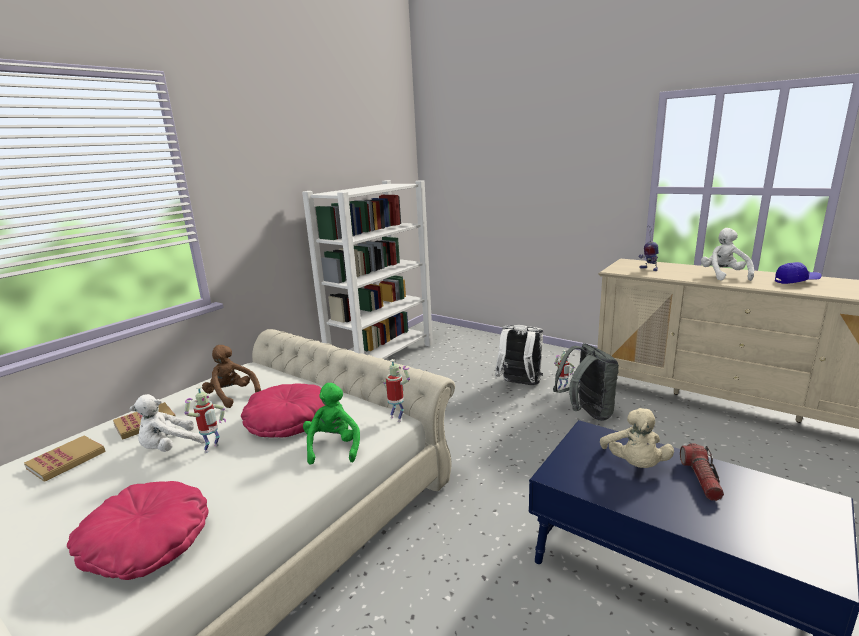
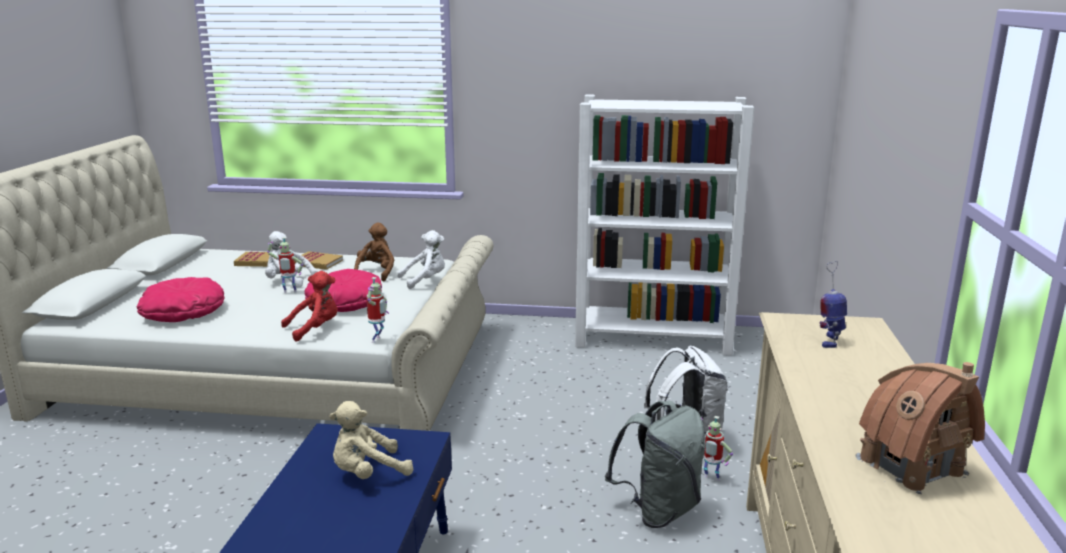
camera: 60 degrees right, 0 degrees up
(333, 447) = (315, 329): green plush toy -> red plush toy
(701, 478) = (358, 515): flashlight -> none
(723, 276) = (863, 400): white plush toy -> white plush toy (425, 280)
(796, 281) = (911, 466): blue cap -> toy house

